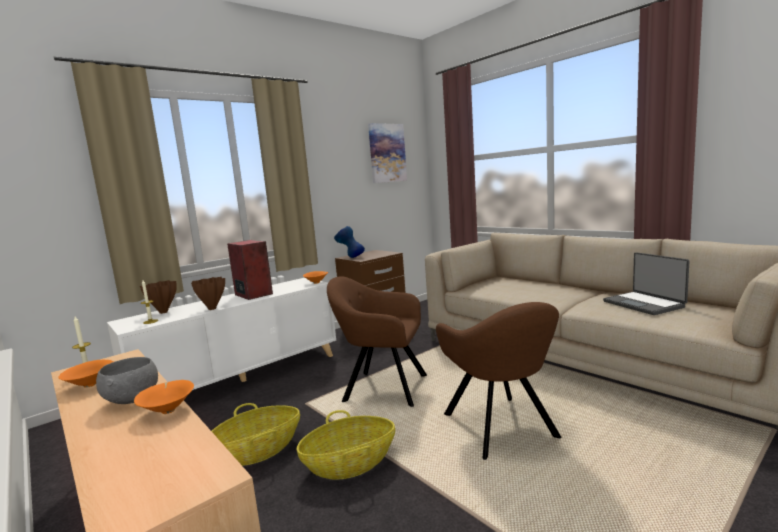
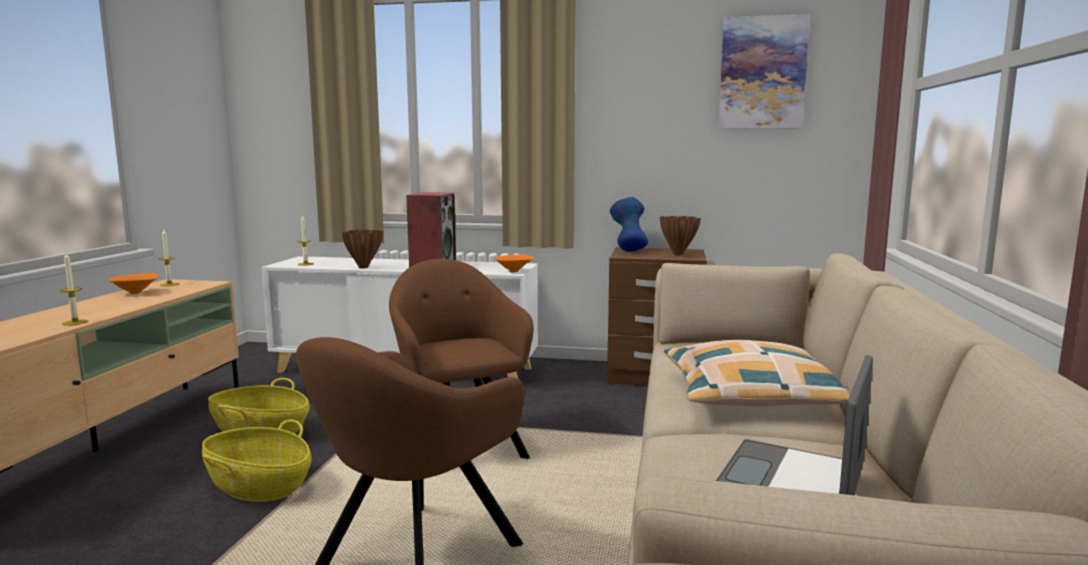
camera: 50 degrees right, 0 degrees up
(133, 399) = (102, 309): grey bowl -> none
(164, 312) = (339, 260): brown vase -> brown vase (678, 254)
(168, 410) = (75, 322): orange bowl -> candle
(547, 291) = (750, 394): none -> pillow

